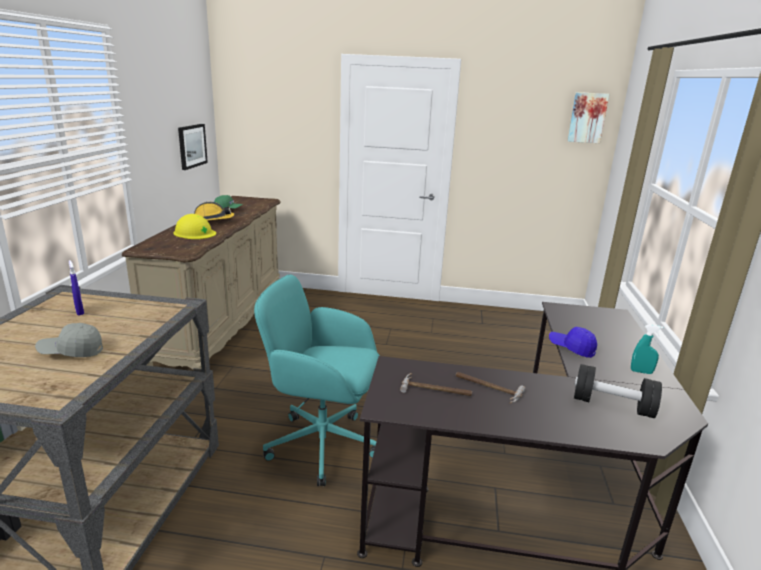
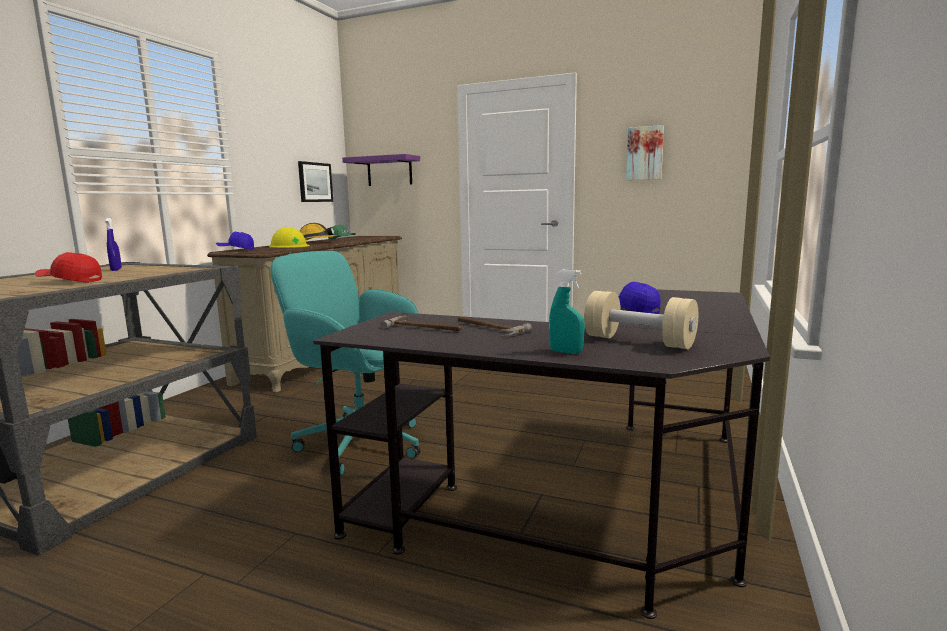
camera: 15 degrees right, 10 degrees down
(71, 352) = (70, 281): grey cap -> red cap
(147, 244) = (236, 250): none -> blue cap
(264, 132) = (389, 171): none -> purple shelf
(587, 117) = (724, 117): picture -> picture (645, 153)
(612, 405) = (639, 341): black dumbbell -> beige dumbbell
(641, 372) = (710, 324): turquoise spray bottle -> turquoise spray bottle (566, 352)

